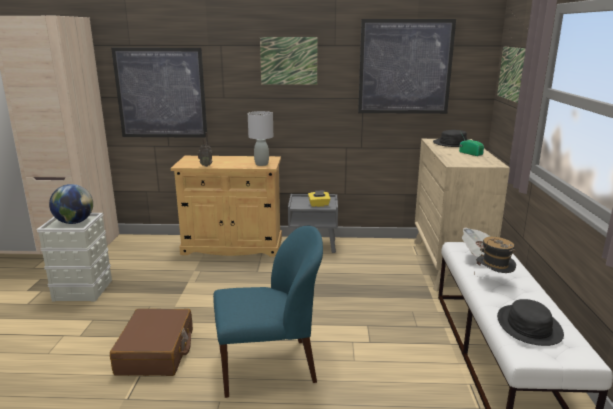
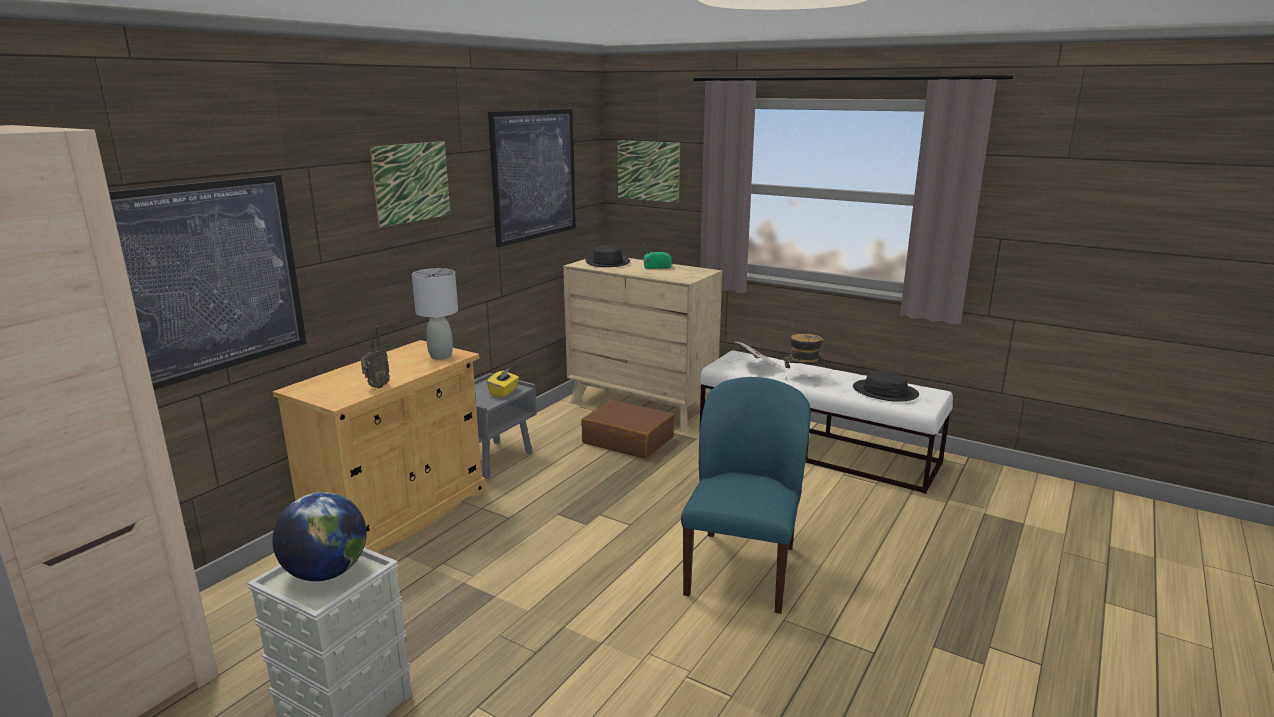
camera: 60 degrees left, 0 degrees up
(156, 352) = (640, 650): brown suitcase -> brown suitcase (628, 440)

